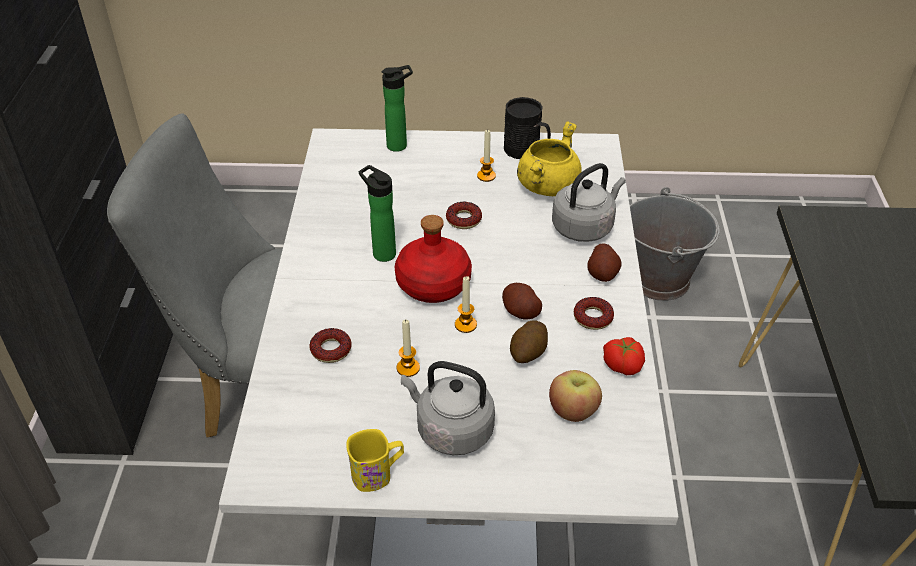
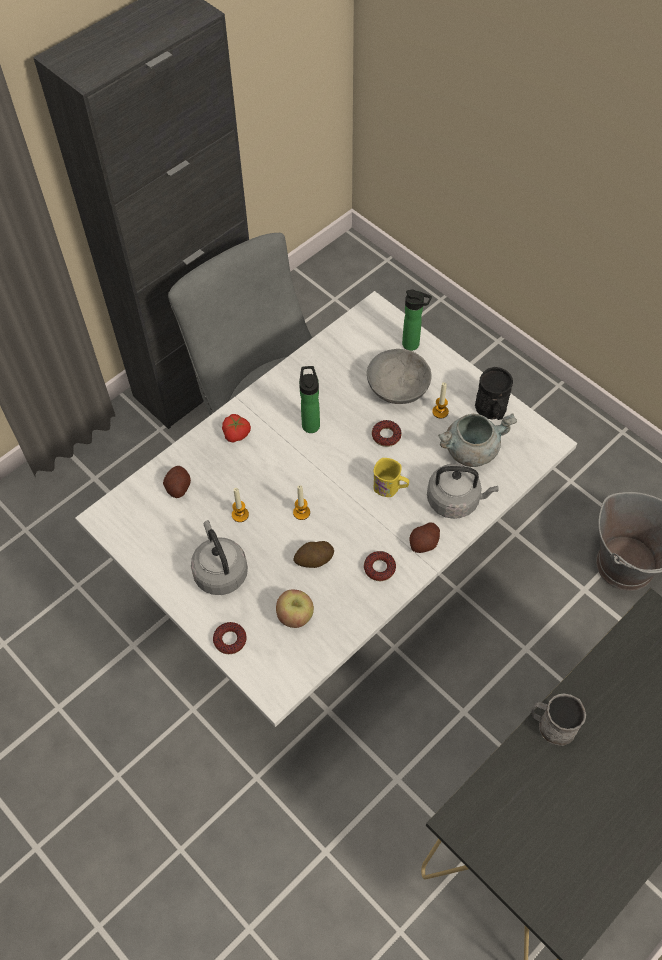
camera: 45 degrees right, 15 degrees up
(331, 349) = (214, 469): donut -> donut (230, 640)
(378, 473) = (159, 565): yellow mug -> yellow mug (390, 488)
(426, 180) = (397, 387): none -> grey bowl
(434, 284) = (315, 470): red bottle -> none
(520, 311) = (342, 529): potato -> potato (178, 487)
(547, 185) = (471, 449): yellow cooking pot -> grey cooking pot
(623, 364) = (358, 613): tomato -> tomato (237, 433)
(853, 345) = (551, 725): none -> grey mug

